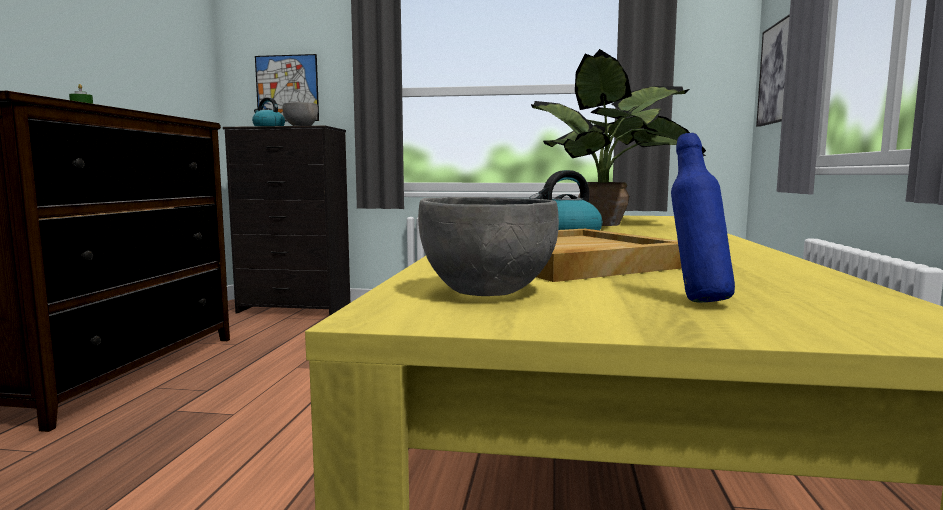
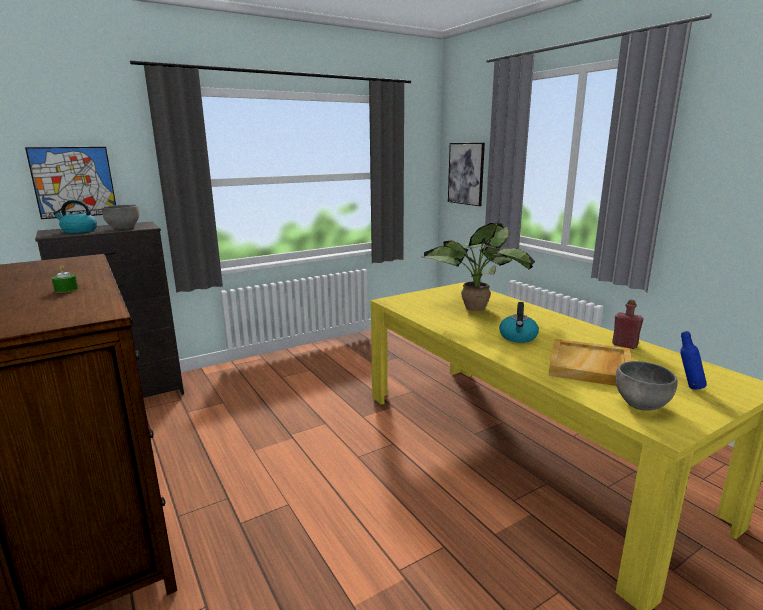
camera: 40 degrees left, 10 degrees up
(745, 261) = (624, 345): none -> red bottle

